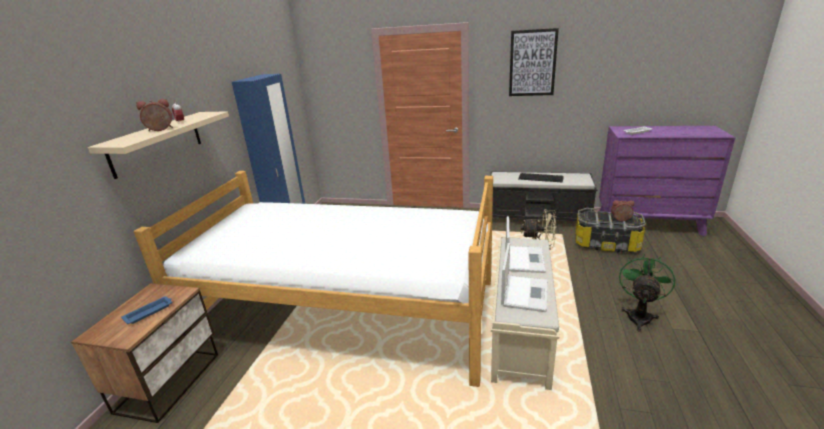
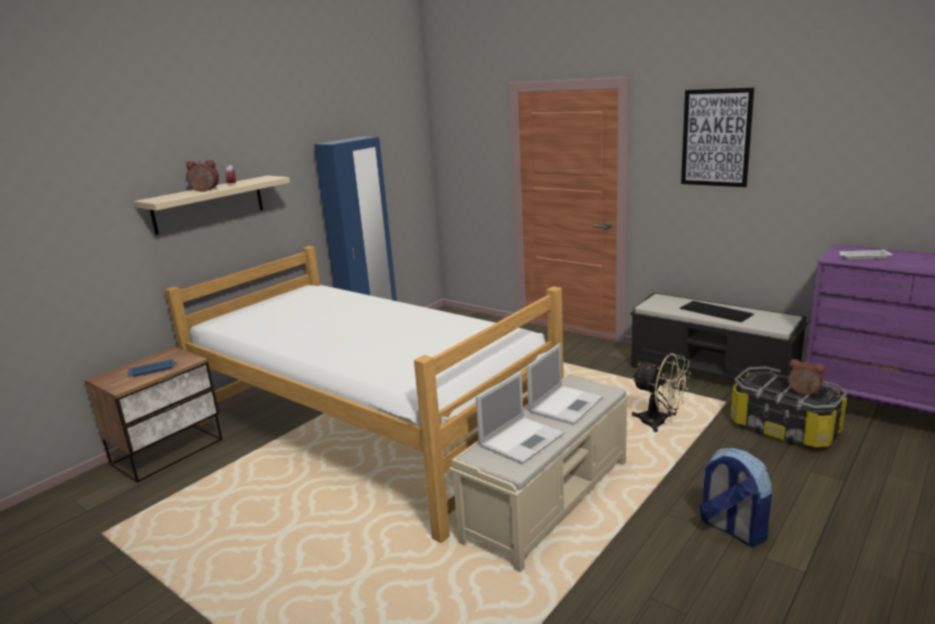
camera: 25 degrees right, 5 degrees down
(639, 315) = (731, 529): green fan -> backpack

